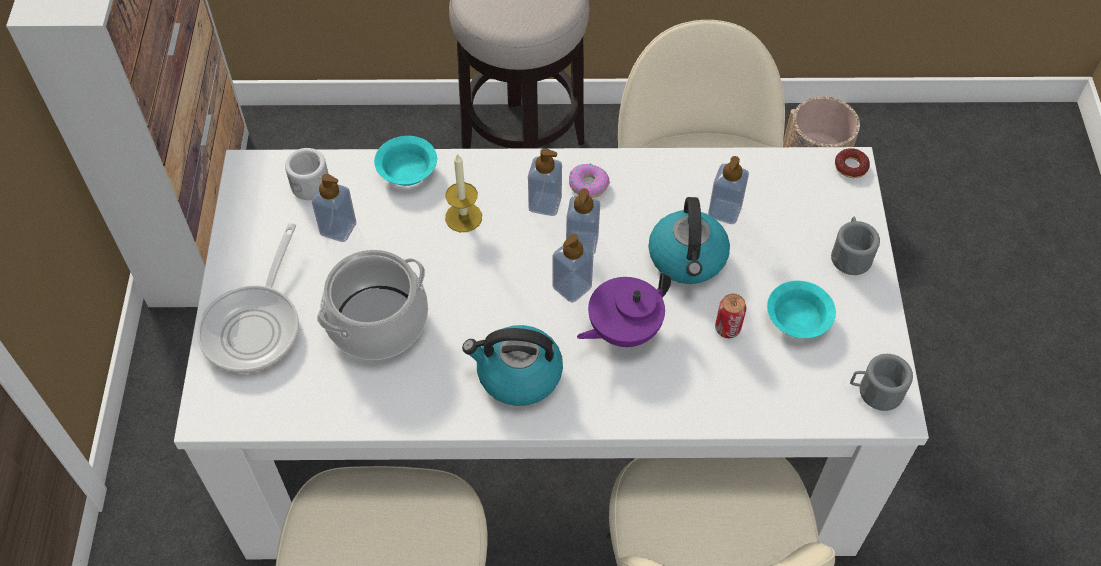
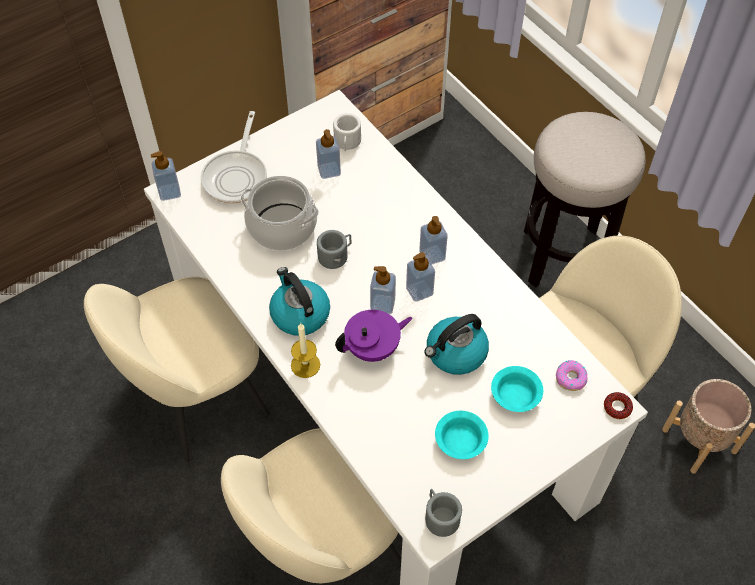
camera: 55 degrees right, 0 degrees up
(256, 326) = (237, 176): frying pan -> frying pan turned 60 degrees counterclockwise
(408, 170) = (397, 176): turquoise bowl -> turquoise bowl (516, 395)
(463, 217) = (387, 222): candle -> candle (305, 365)
(588, 184) = (466, 269): donut -> donut (571, 378)
(623, 329) = (373, 348): purple teapot -> purple teapot turned 135 degrees clockwise
(724, 211) = (511, 353): soap dispenser -> soap dispenser (169, 192)
(727, 328) = (420, 404): can -> none
(850, 254) = (540, 445): grey mug -> grey mug (335, 255)

